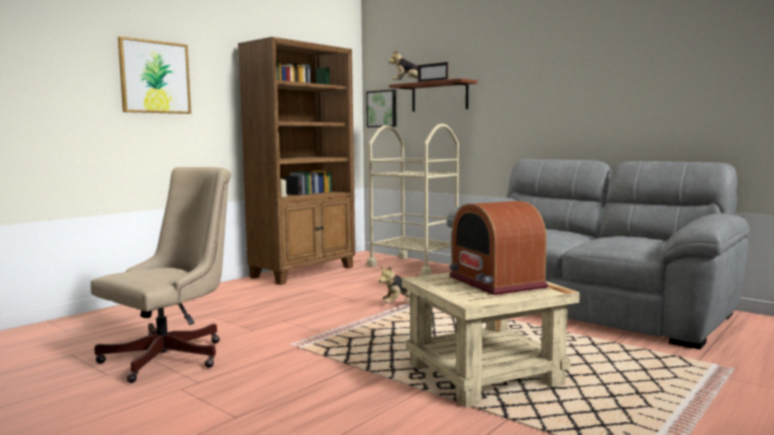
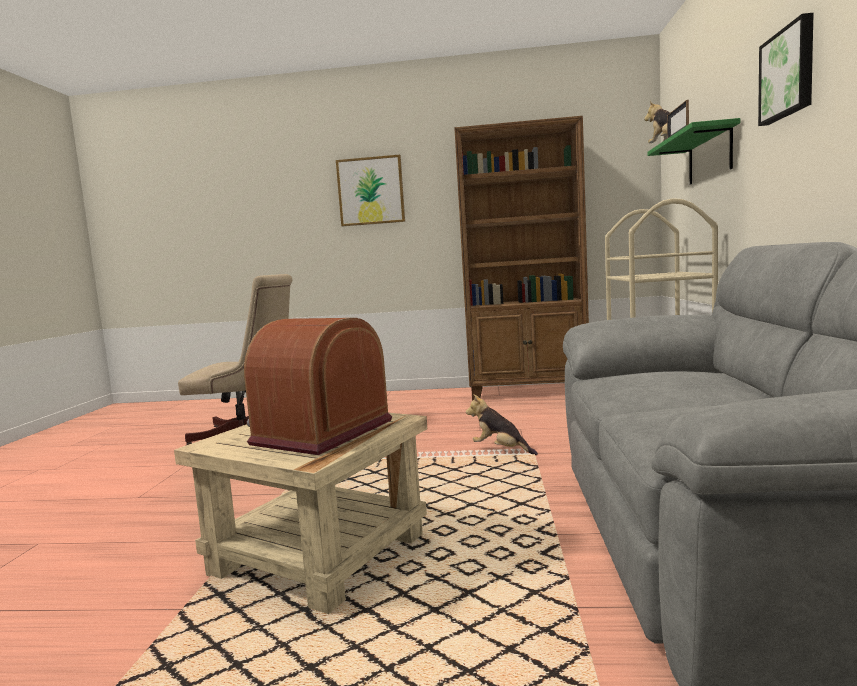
camera: 55 degrees right, 0 degrees up
(382, 109) = (671, 186): picture -> picture (789, 73)
(439, 97) = (709, 156): brown shelf -> green shelf

